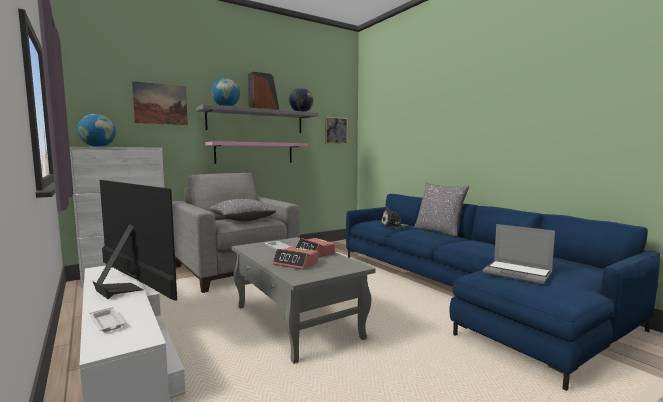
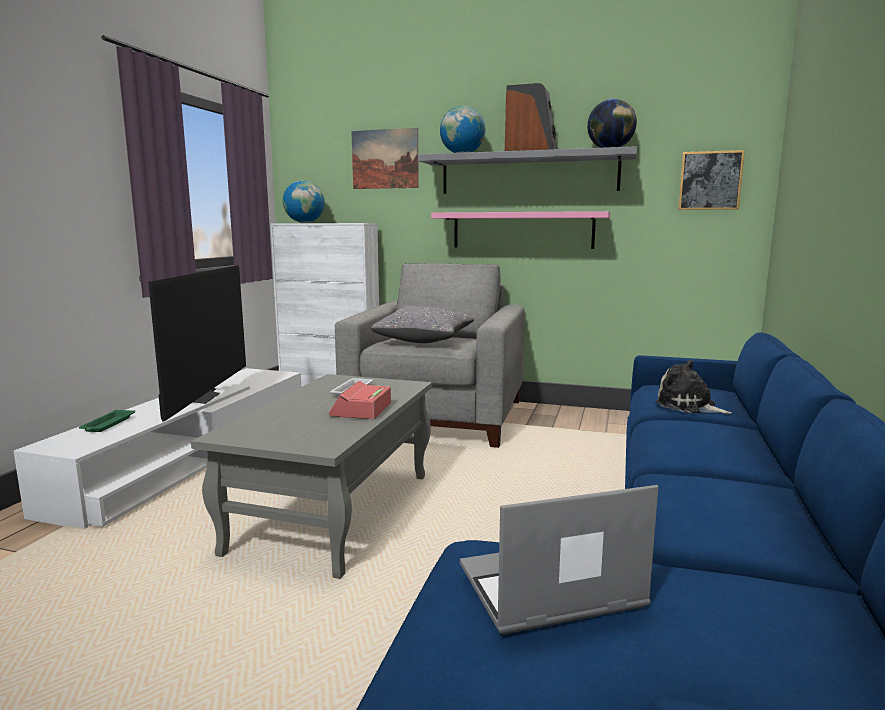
camera: 50 degrees right, 5 degrees up
(107, 323) = (107, 424): white tray -> green tray
(296, 263) = (291, 416): alarm clock -> none
(438, 231) = (752, 445): grey pillow -> none
(518, 273) = (548, 590): laptop -> laptop turned 75 degrees clockwise

